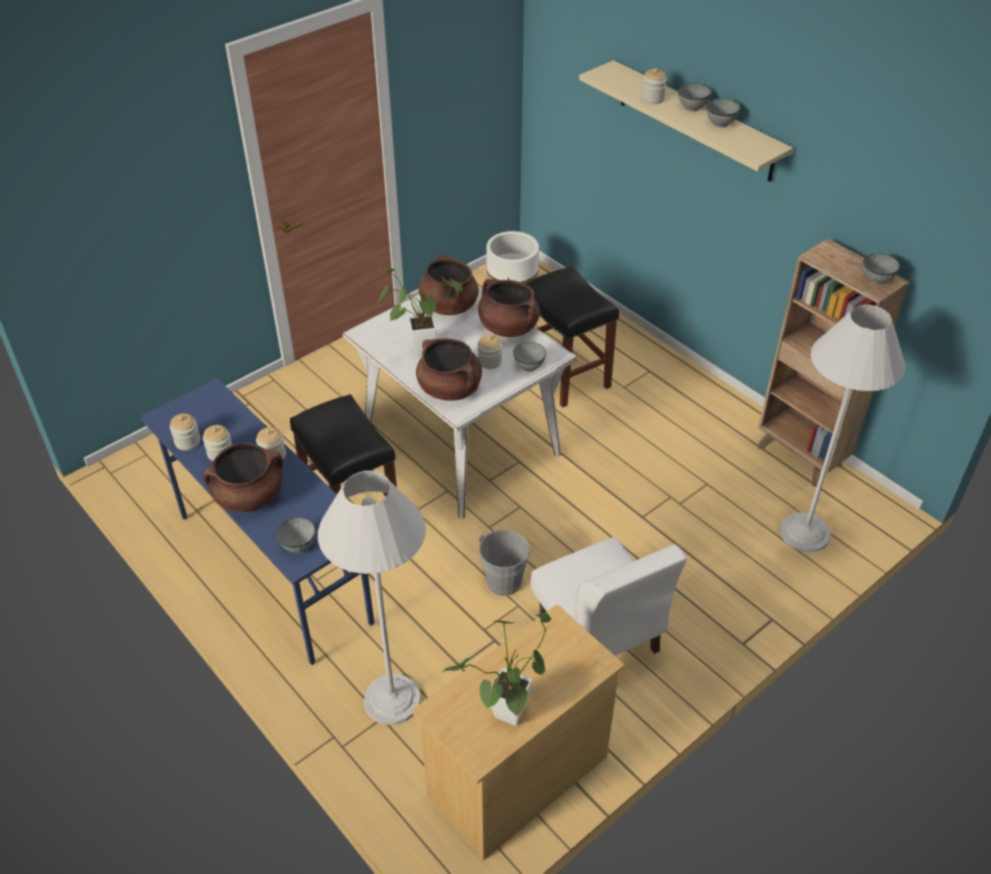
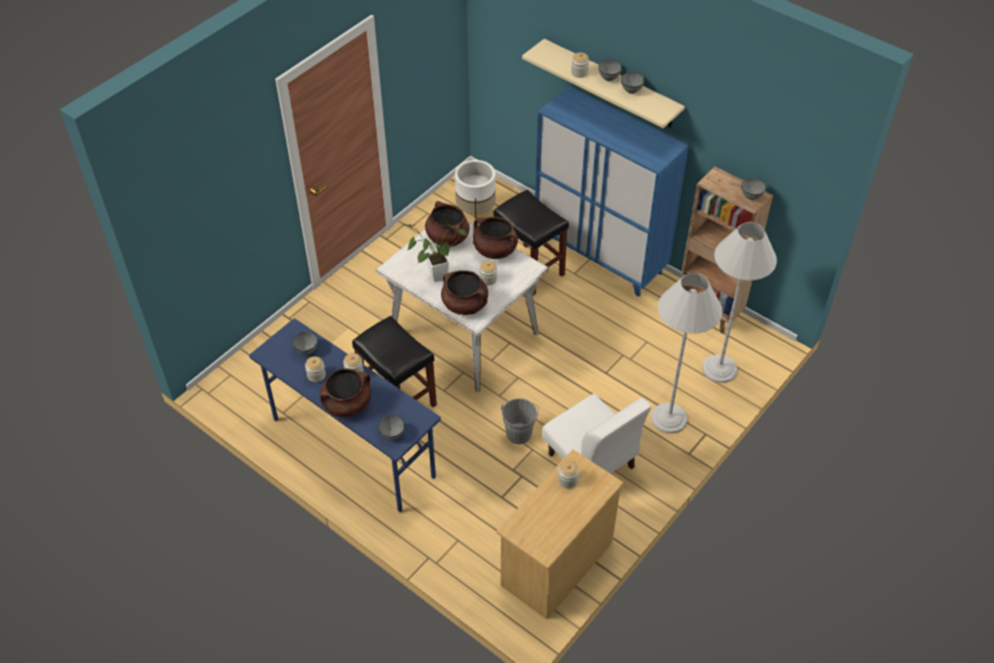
camera: 10 degrees left, 5 degrees up
(187, 441) = (290, 370): jar -> jar (567, 480)
(392, 699) = (461, 527): white floor lamp -> white floor lamp (668, 418)
(506, 719) = (557, 527): potted plant -> none
(529, 366) = (517, 279): grey bowl -> grey bowl (307, 350)
(662, 371) = (600, 256): none -> blue cabinet

